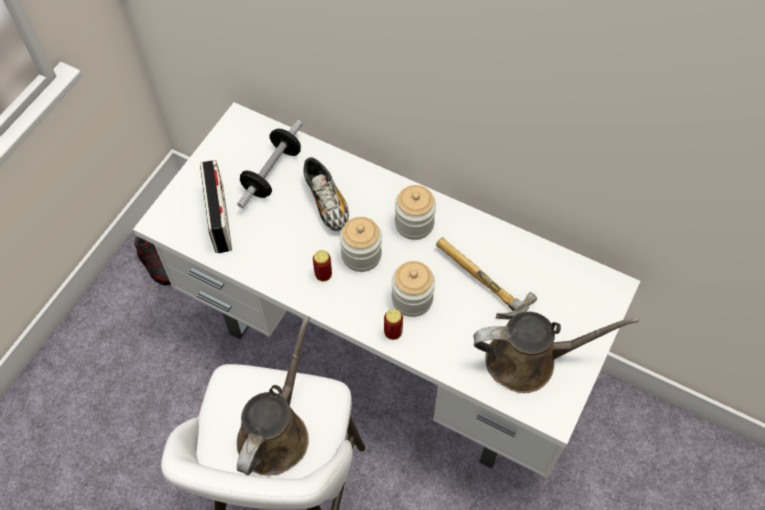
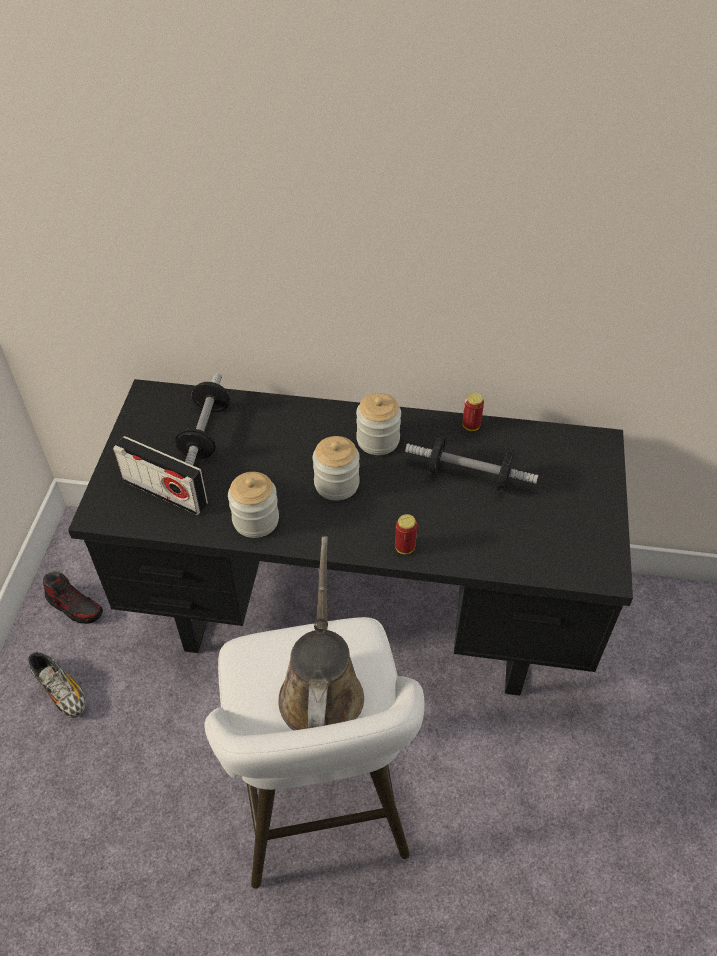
camera: 20 degrees left, 10 degrees down
(219, 219) = (165, 492): radio -> radio turned 150 degrees clockwise
(323, 275) = (304, 514): can -> can (471, 426)
(326, 202) = (277, 445): shoe -> shoe (61, 690)
(384, 351) = (360, 616): white desk -> black desk
(412, 299) = (409, 510): jar -> jar (256, 520)
(477, 283) = (468, 476): hammer -> dumbbell
(528, 360) = (554, 531): brown watering can -> none

